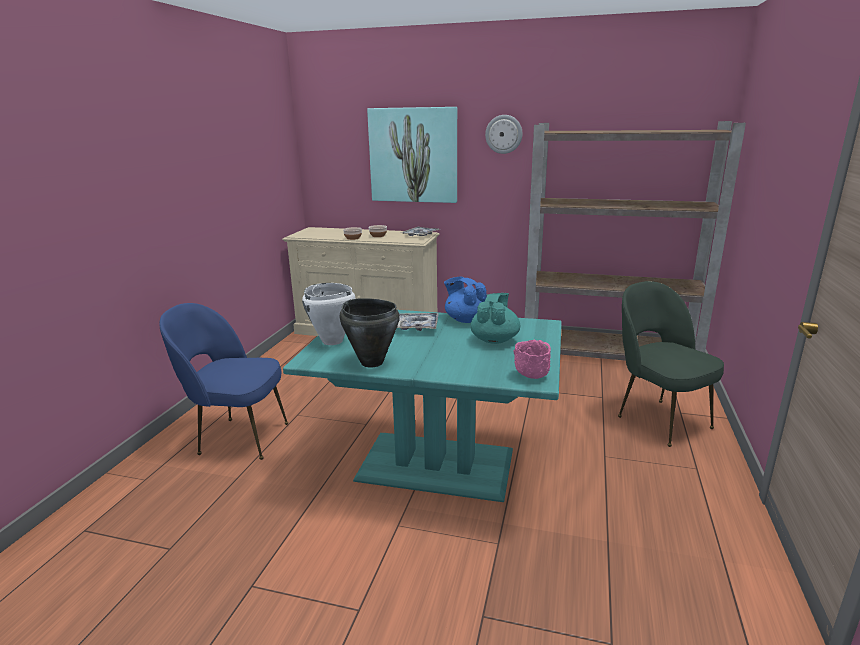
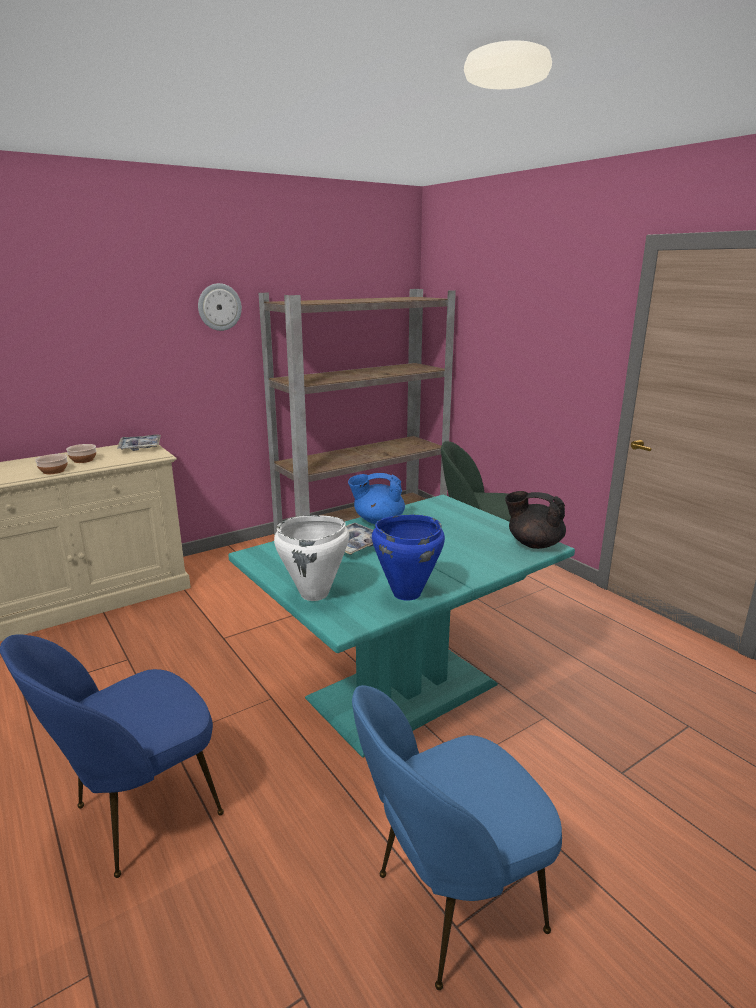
camera: 50 degrees left, 0 degrees up
(262, 575) = (447, 908): none -> blue chair
(371, 362) = (406, 593): black cooking pot -> blue cooking pot
(413, 155) = (101, 340): picture -> none
(495, 340) = (443, 528): turquoise teapot -> none
(531, 375) = (533, 544): pink bowl -> black teapot

